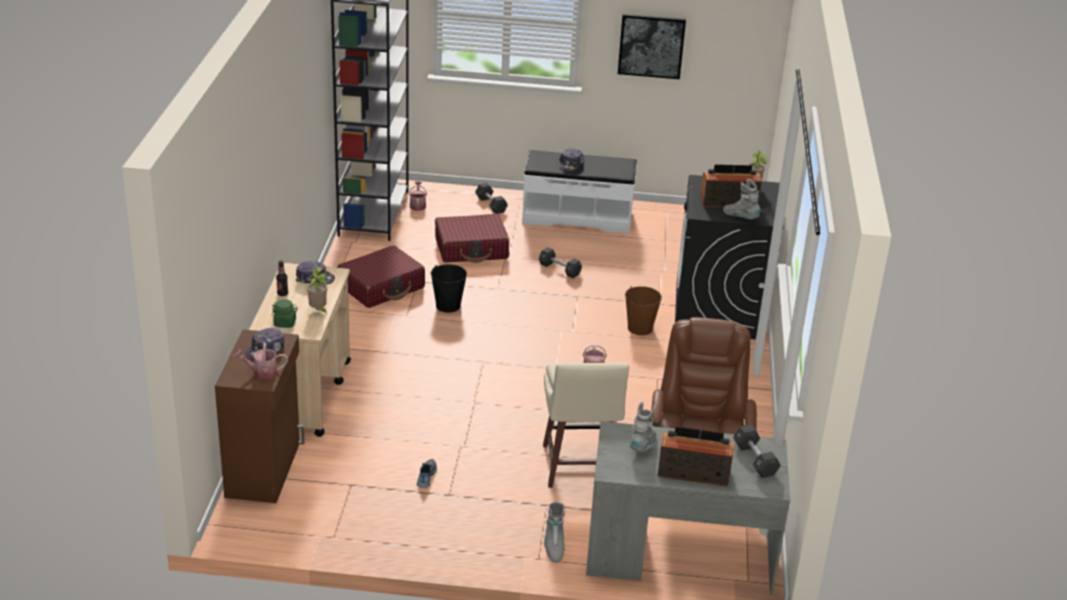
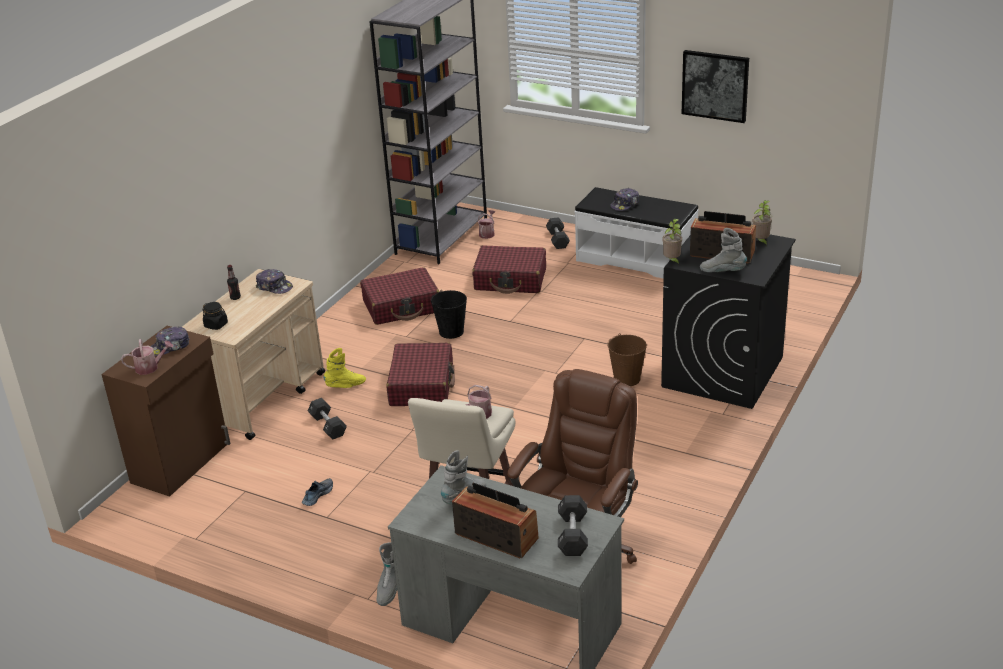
camera: 25 degrees right, 0 degrees up
(262, 372) = (150, 367): watering can -> watering can turned 150 degrees clockwise
(285, 323) = (216, 325): green jar -> black jar
(318, 310) = (254, 317): potted plant -> potted plant (672, 261)
(380, 371) = (346, 386): none -> yellow boot
(454, 360) = (422, 385): none -> red suitcase
(559, 269) = (583, 309): black dumbbell -> black dumbbell (328, 426)
(740, 217) = (722, 271): grey boot -> grey boot turned 45 degrees counterclockwise

